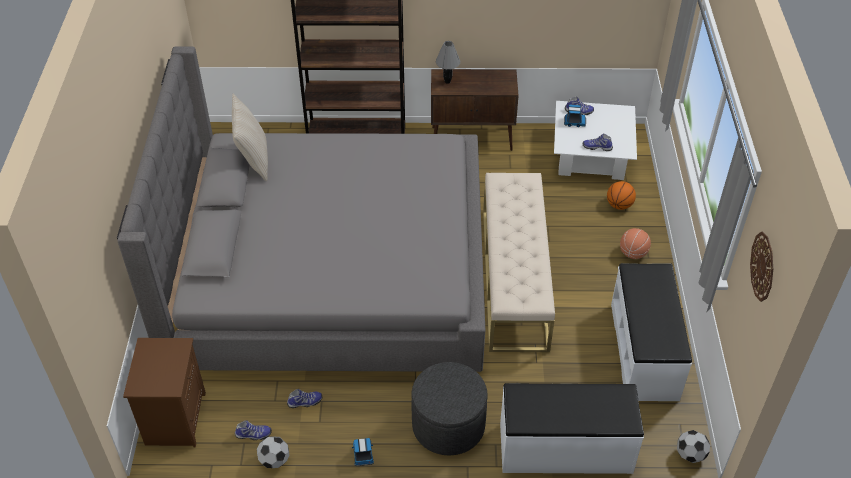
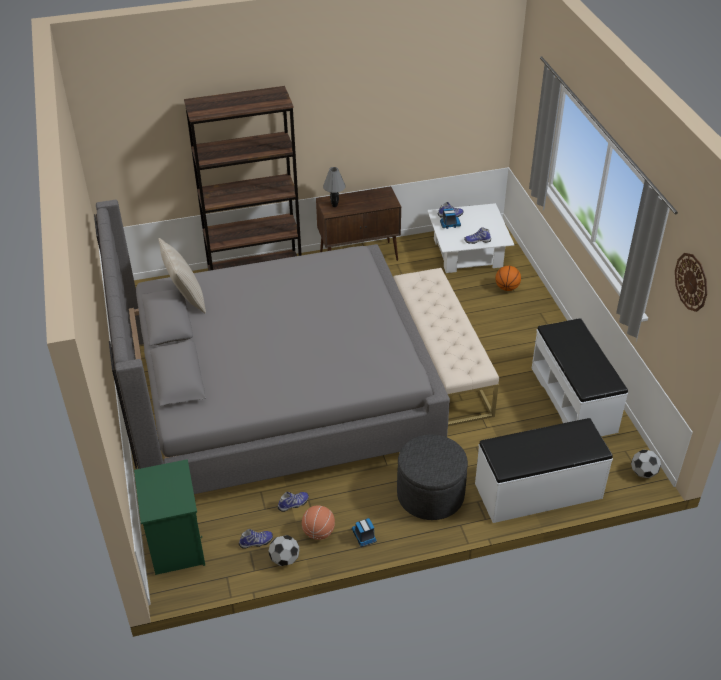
camera: 15 degrees left, 5 degrees down
(174, 418) = (175, 544): brown nightstand -> green nightstand
(633, 253) = (533, 324): basketball -> basketball (318, 532)

